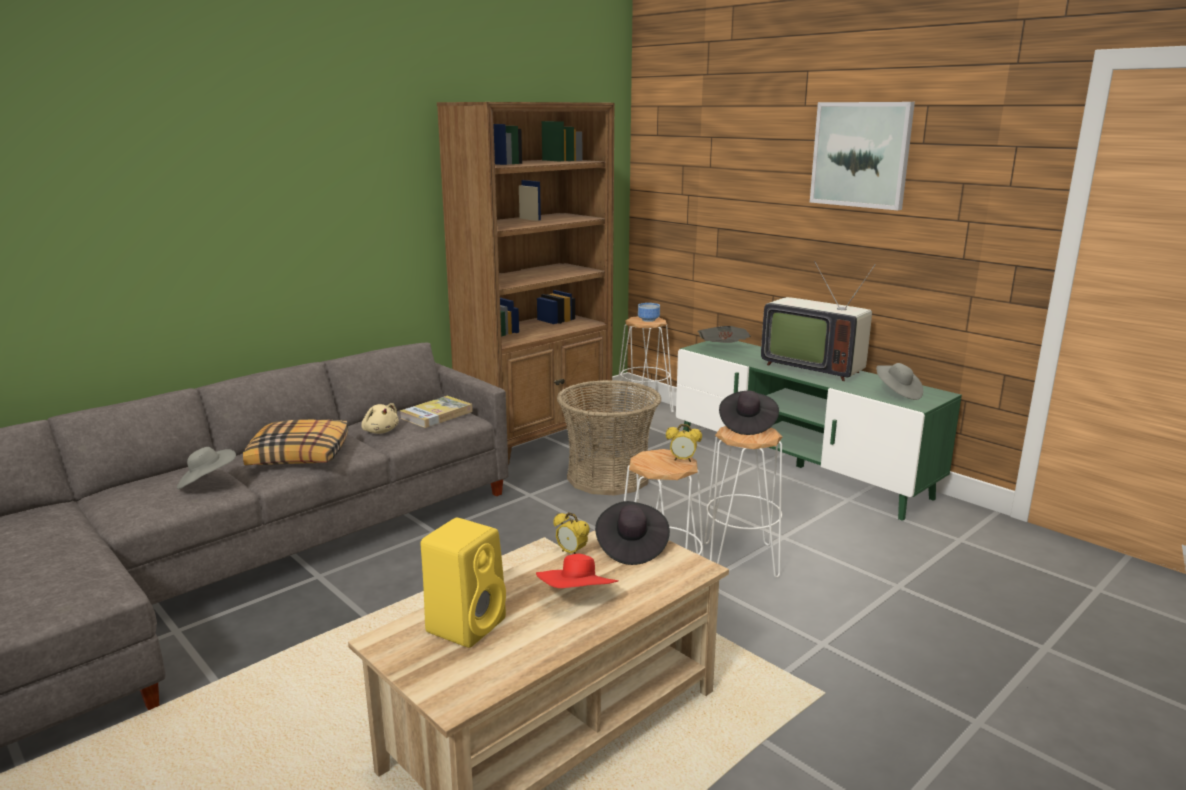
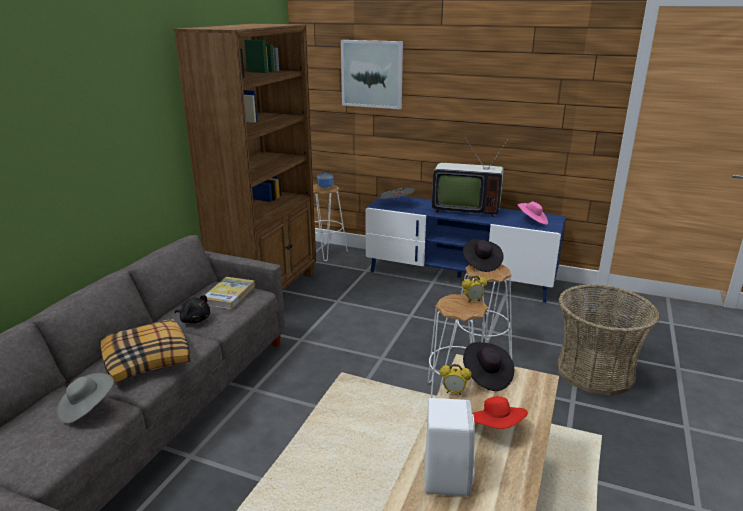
camera: 25 degrees left, 5 degrees up
(380, 431) = (194, 320): beige plush toy -> black plush toy
(467, 624) = (446, 476): yellow speaker -> white speaker
(608, 477) = (345, 312): basket -> basket (595, 372)
(798, 467) = (459, 277): green tv stand -> blue tv stand
(861, 154) = (487, 60): picture -> picture (372, 74)
(897, 393) = (532, 221): grey hat -> pink hat

